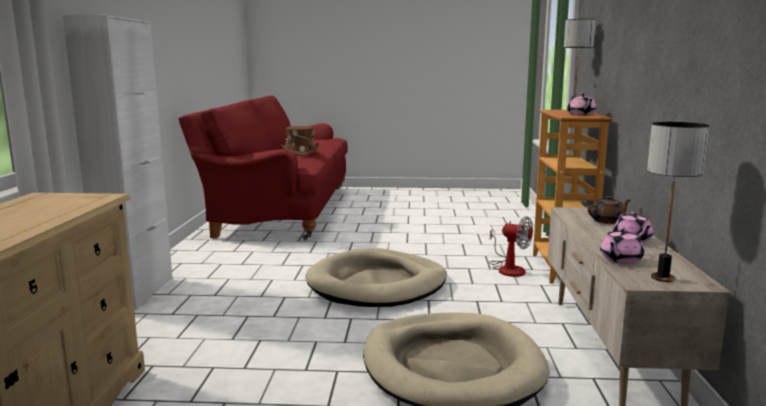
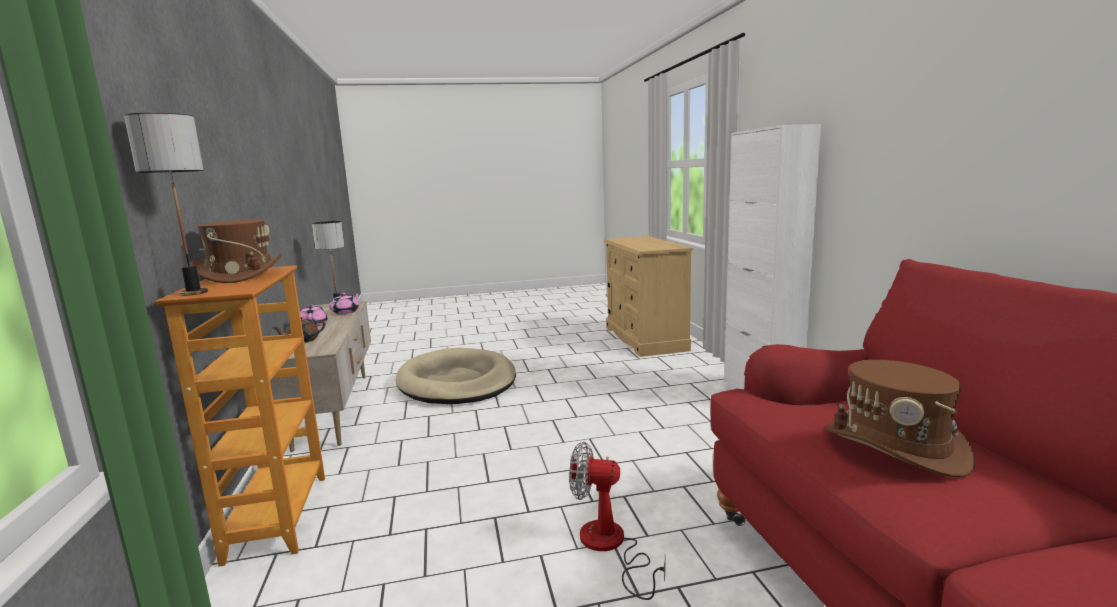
camera: 165 degrees right, 0 degrees up
(377, 284) = (541, 440): beige dog bed -> none
(508, 268) = (366, 501): fan -> fan (610, 547)
(581, 114) = (240, 275): pink teapot -> brown hat

